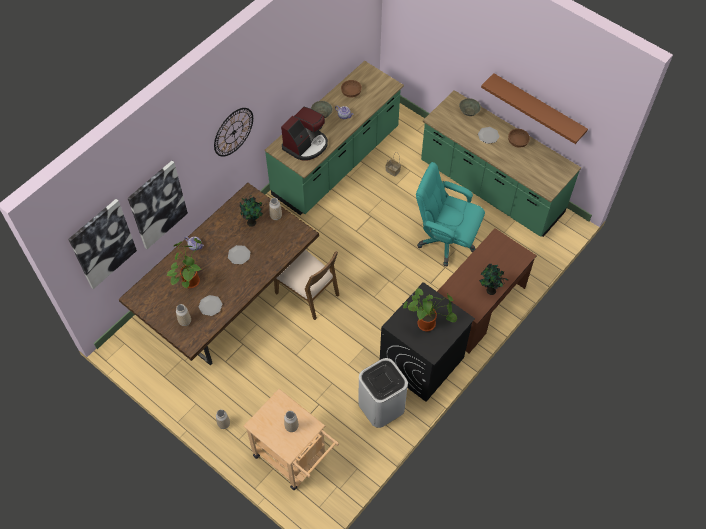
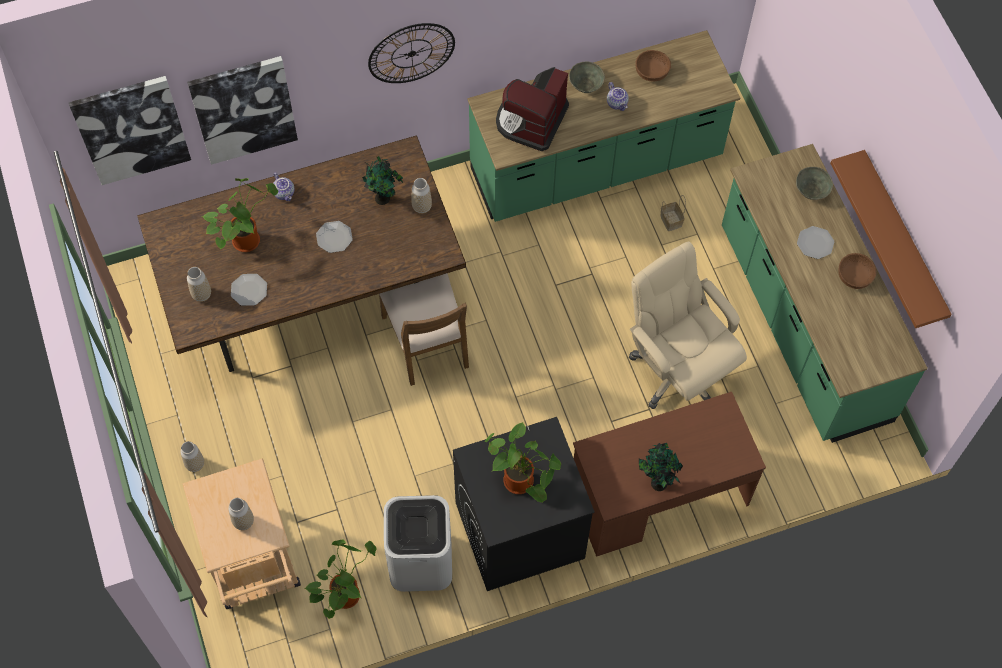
camera: 30 degrees right, 5 degrees up
(306, 145) = (531, 120): coffee machine -> coffee machine turned 135 degrees clockwise
(352, 444) = (345, 592): none -> potted plant
(445, 241) = (677, 370): turquoise office chair -> beige office chair

